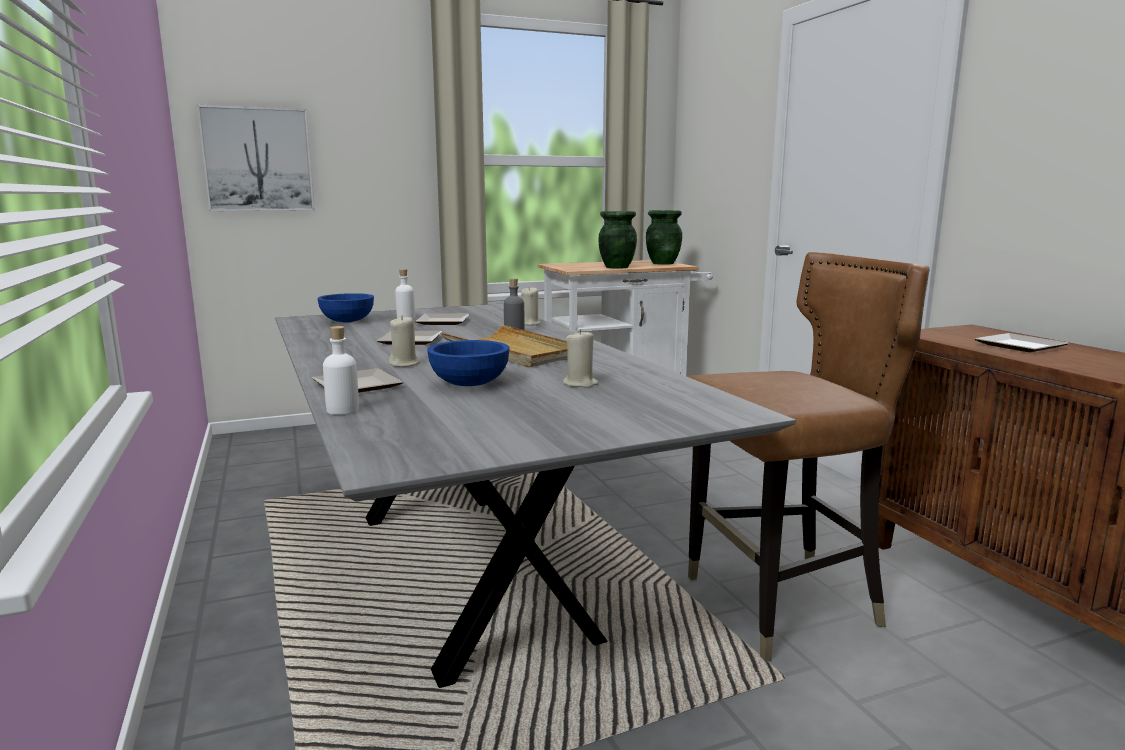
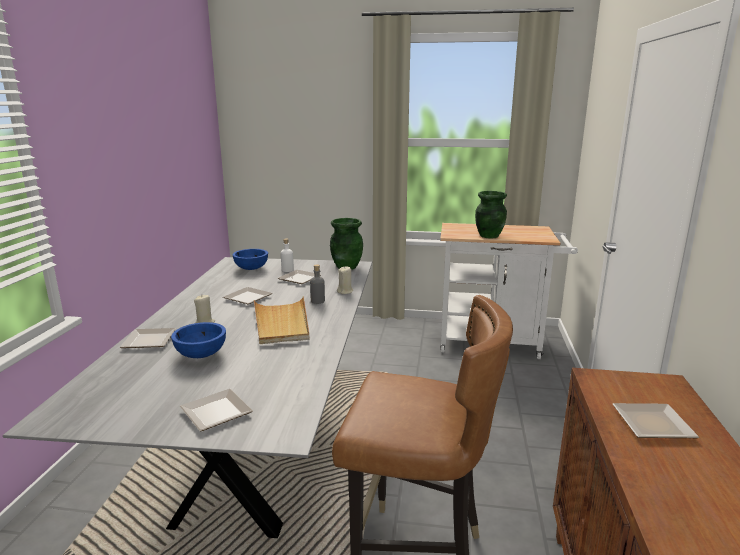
camera: 30 degrees right, 5 degrees up
(258, 159) = (263, 142): picture -> none
(343, 410) = (108, 363): white bottle -> none
(580, 384) = (255, 371): beige candle -> none
(615, 414) = (217, 411): none -> plate
(662, 263) = (538, 234): green vase -> green vase (346, 267)

